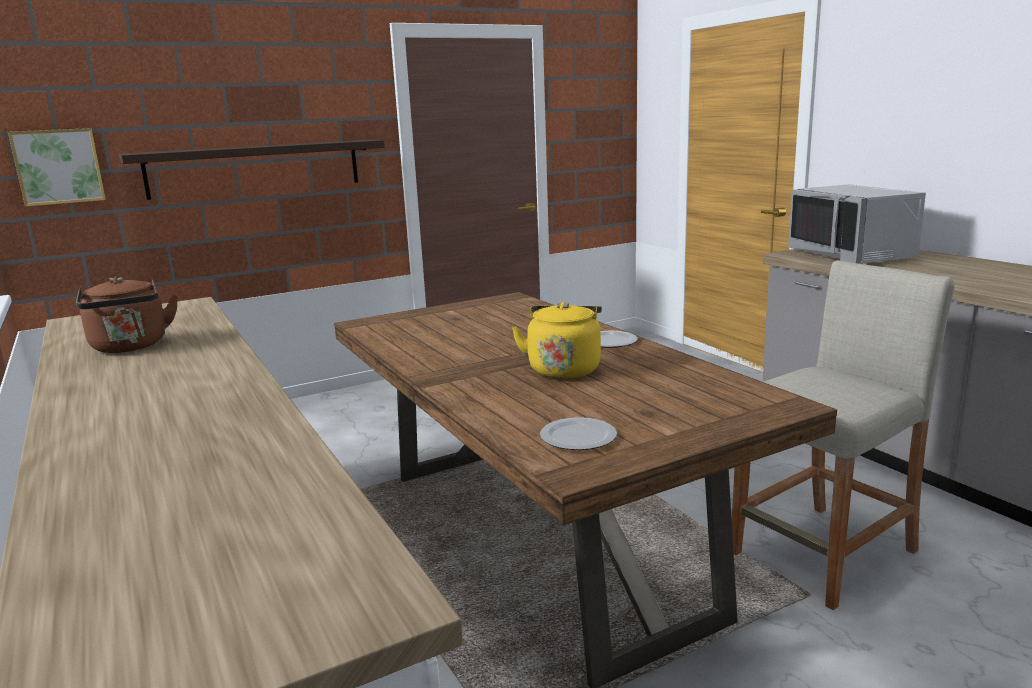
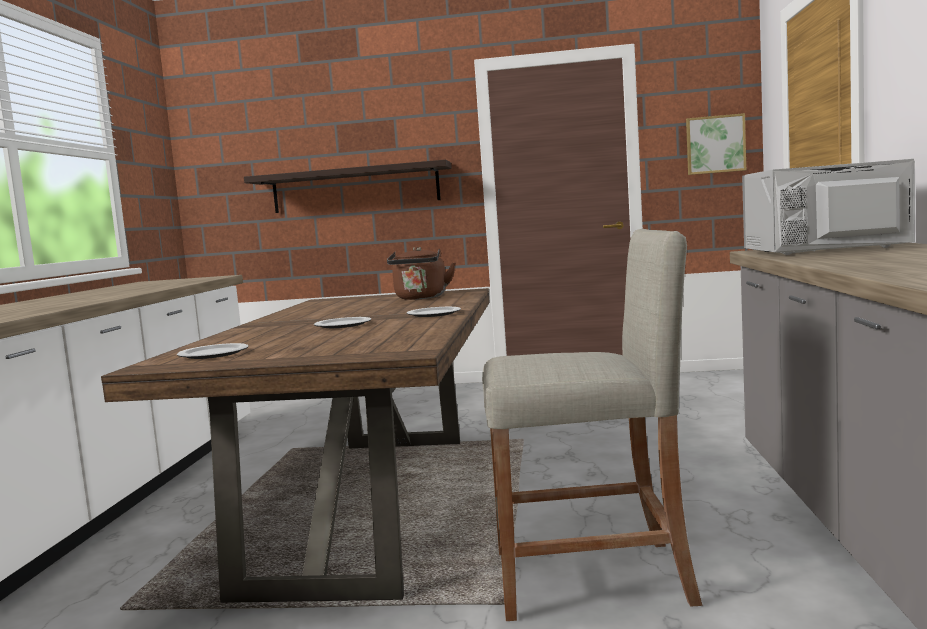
camera: 35 degrees right, 10 degrees down
(58, 166) = (221, 188): picture -> picture (715, 144)
(131, 347) = (117, 290): brown kettle -> brown kettle (421, 298)
(564, 369) = (344, 325): yellow kettle -> plate
(852, 255) = (824, 250): grey microwave -> grey microwave turned 75 degrees clockwise

